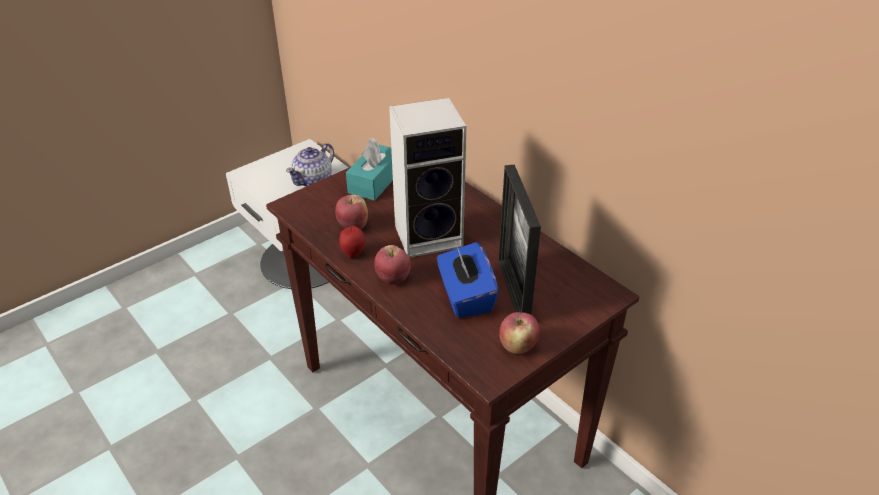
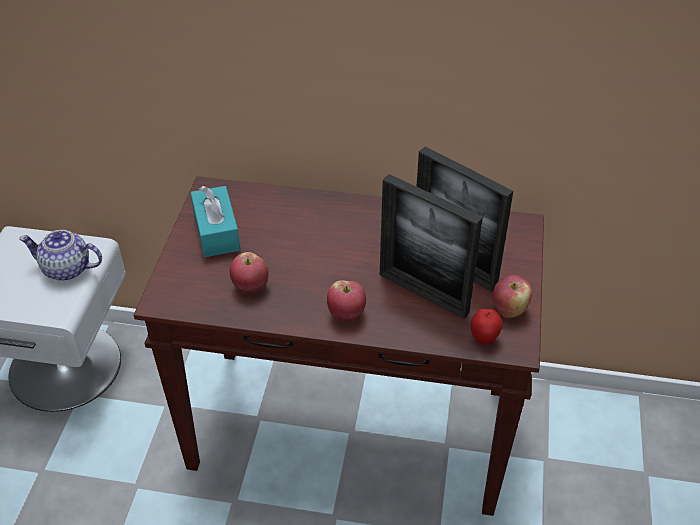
camera: 40 degrees left, 5 degrees up
(313, 180) = (67, 269): teapot -> teapot turned 105 degrees clockwise
(353, 253) = (283, 312): apple -> apple (484, 338)
(430, 235) = (330, 255): speaker -> none
(465, 296) = (423, 293): blue tissue box -> picture frame

